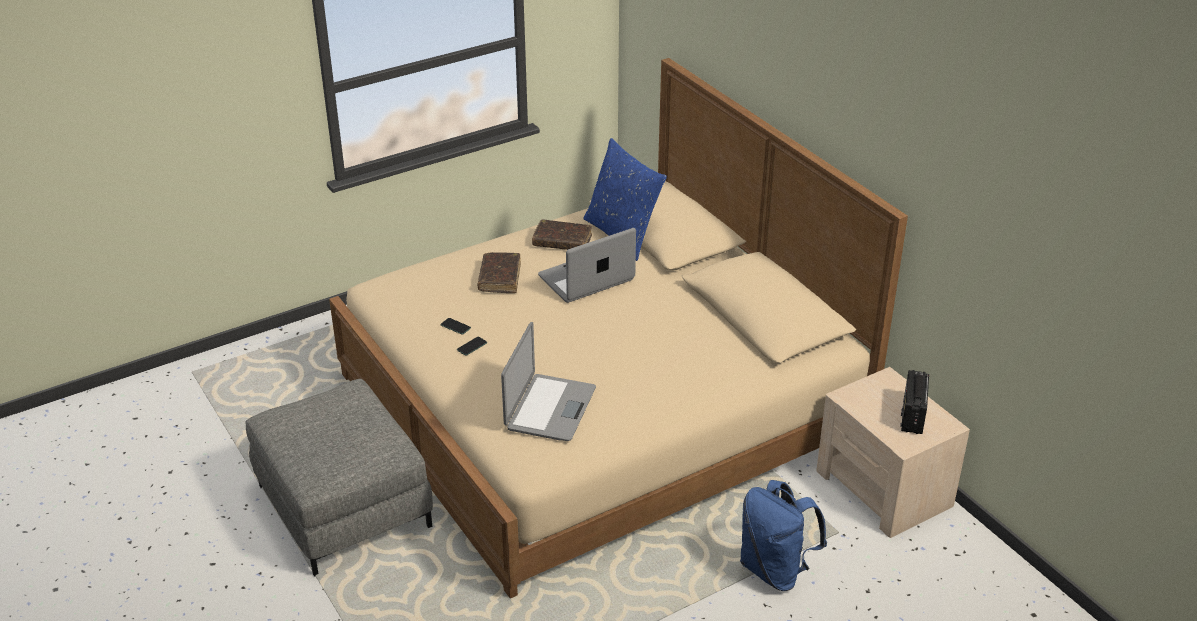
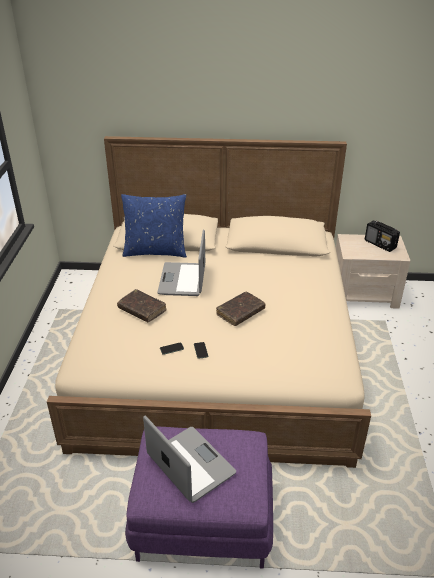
camera: 55 degrees left, 0 degrees up
(345, 505) = (203, 515): grey ottoman -> purple ottoman
(549, 408) = (295, 345): laptop -> laptop (190, 465)
(562, 241) = (134, 272): brown book -> brown book (240, 312)
(775, 570) = (398, 353): blue backpack -> none

